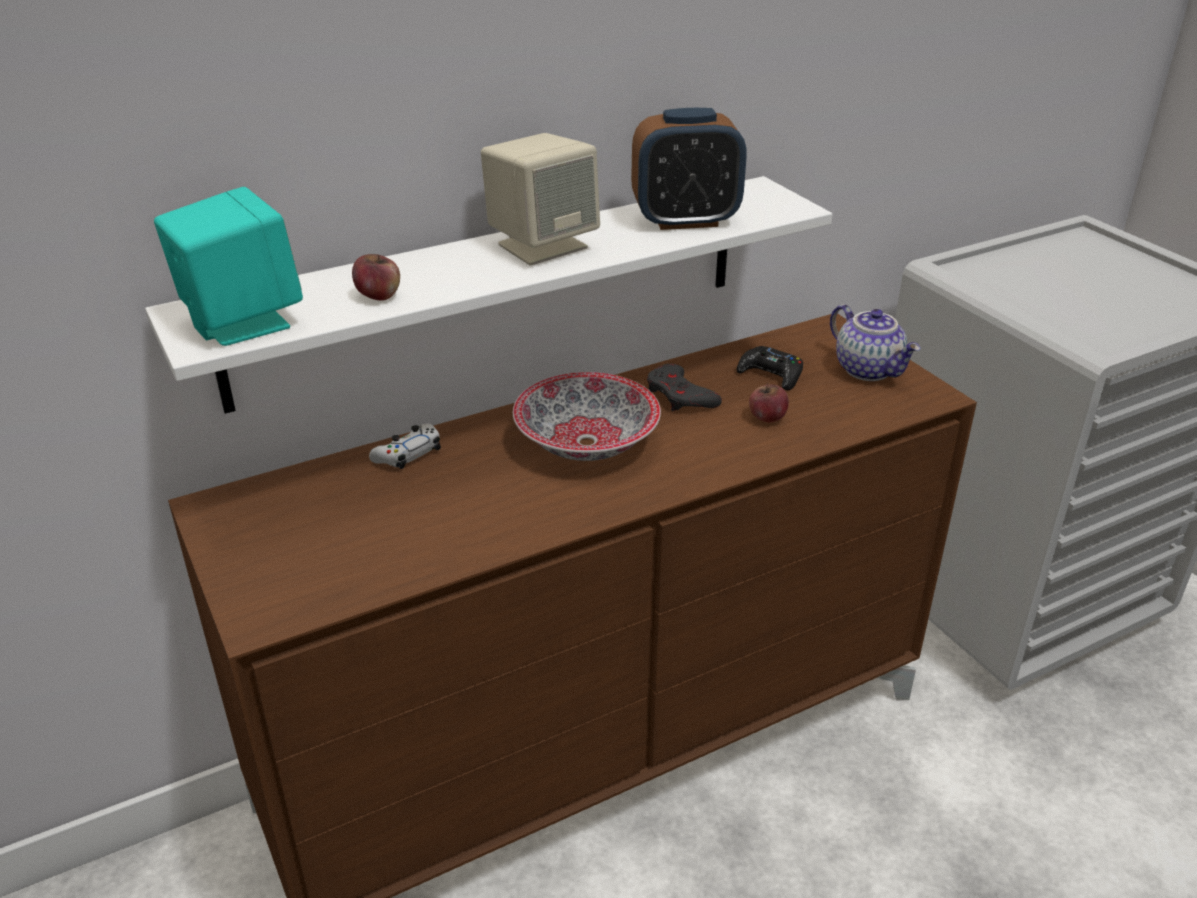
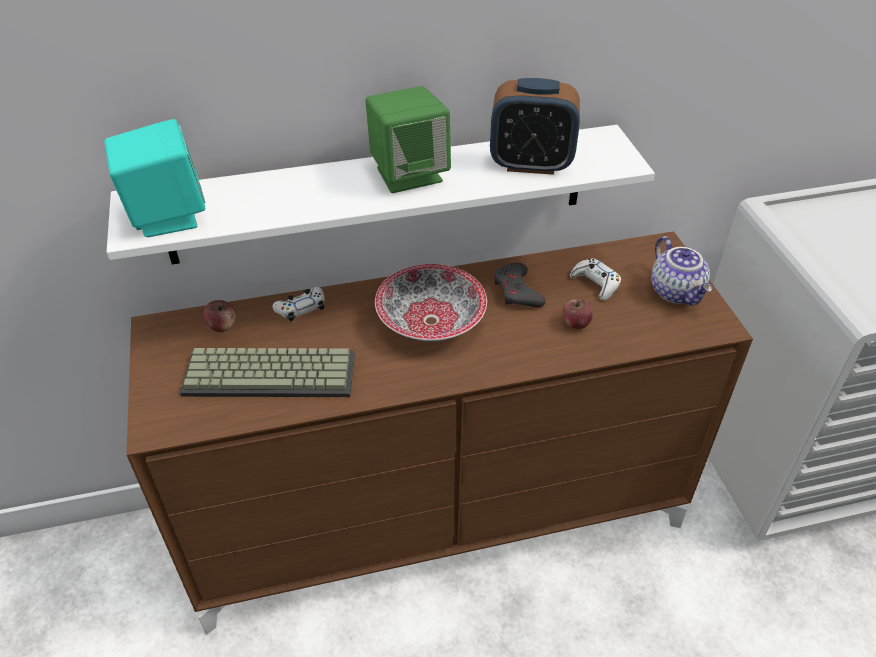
camera: 15 degrees right, 10 degrees up
(379, 296) = (270, 206): apple -> apple (222, 326)
(399, 529) = (272, 372): none -> keyboard
(542, 246) = (409, 174): beige speaker -> green speaker
(771, 375) = (595, 283): black game controller -> white game controller

